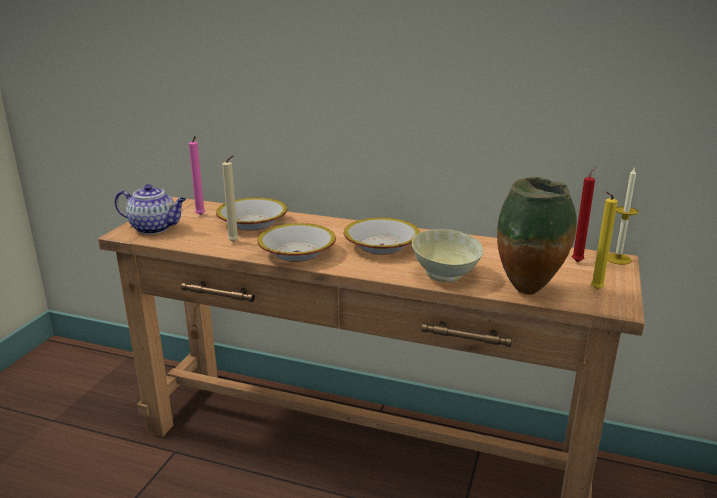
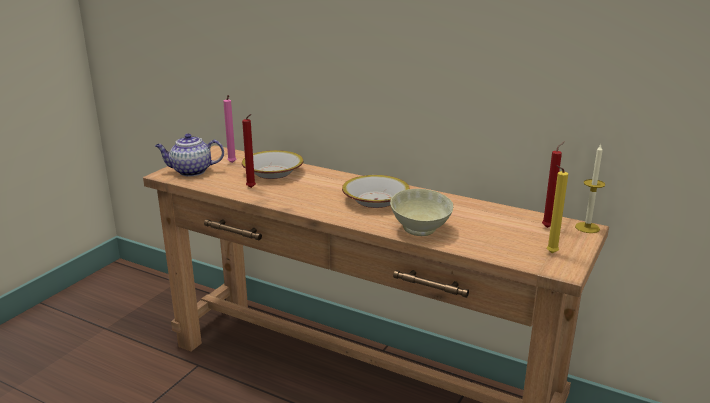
camera: 10 degrees right, 0 degrees up
(155, 228) = (191, 171): teapot -> teapot turned 150 degrees clockwise
(234, 242) = (252, 188): beige candle -> red candle
(296, 253) = (300, 201): bowl -> none
(529, 292) = (488, 251): vase -> none

